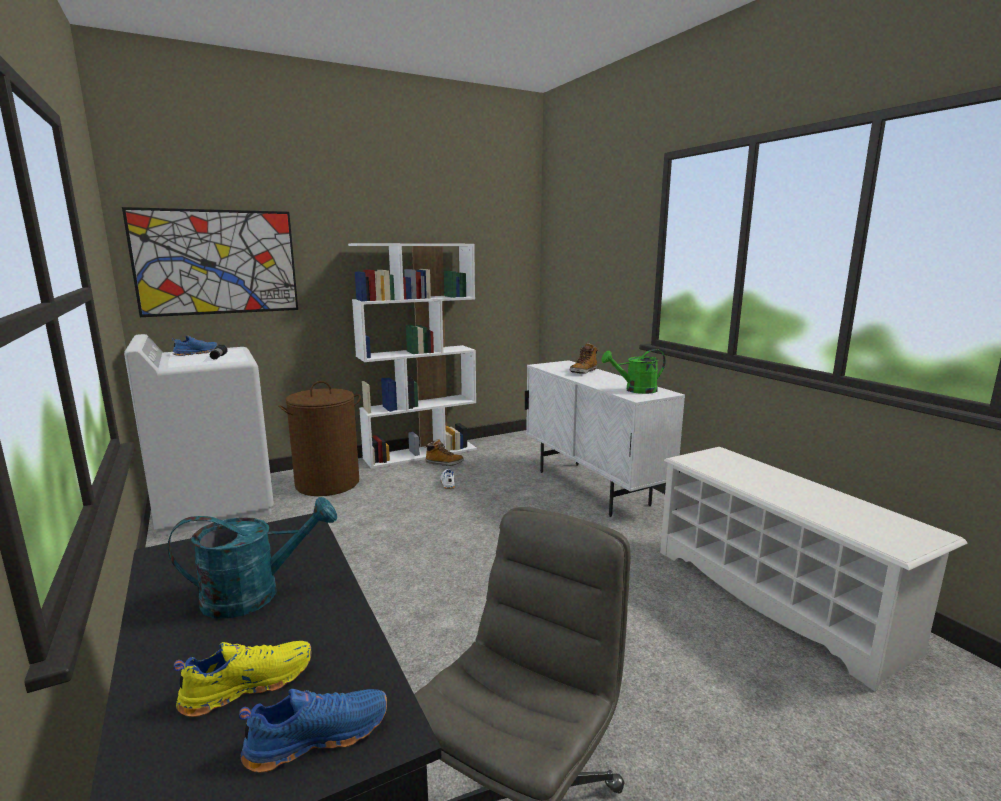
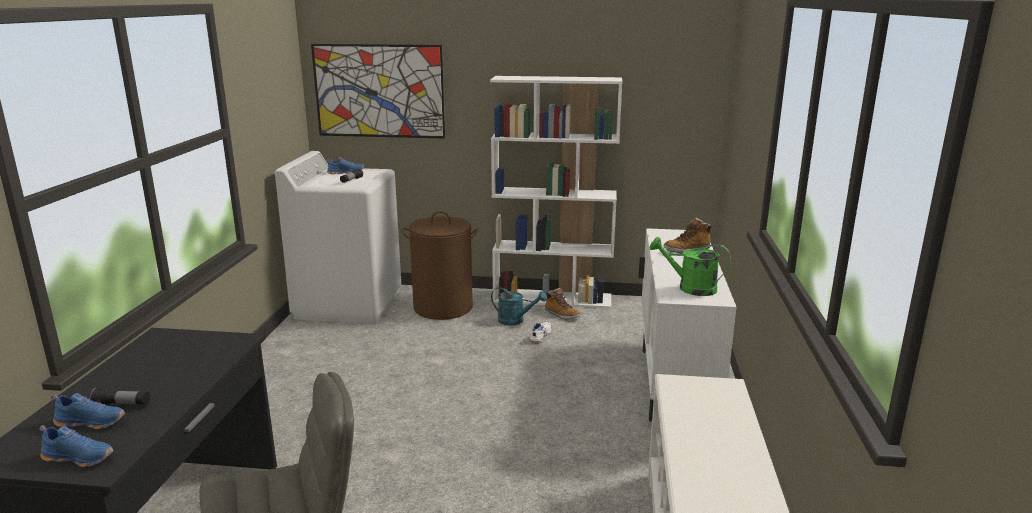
camera: 35 degrees right, 5 degrees up
(248, 685) = (92, 422): yellow shoe -> blue shoe
(255, 594) = (159, 376): turquoise watering can -> turquoise watering can (516, 320)
(261, 645) = (122, 405): none -> flashlight

